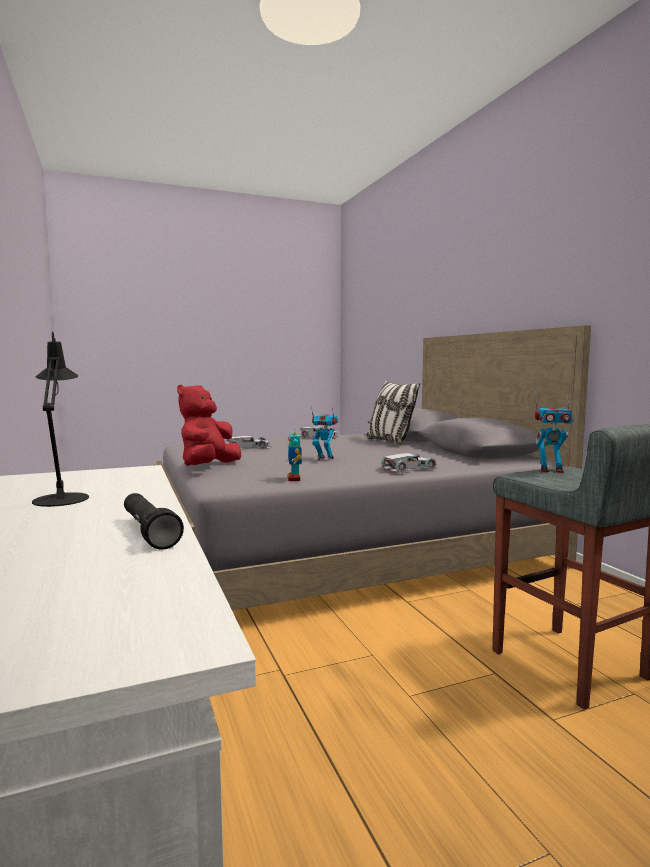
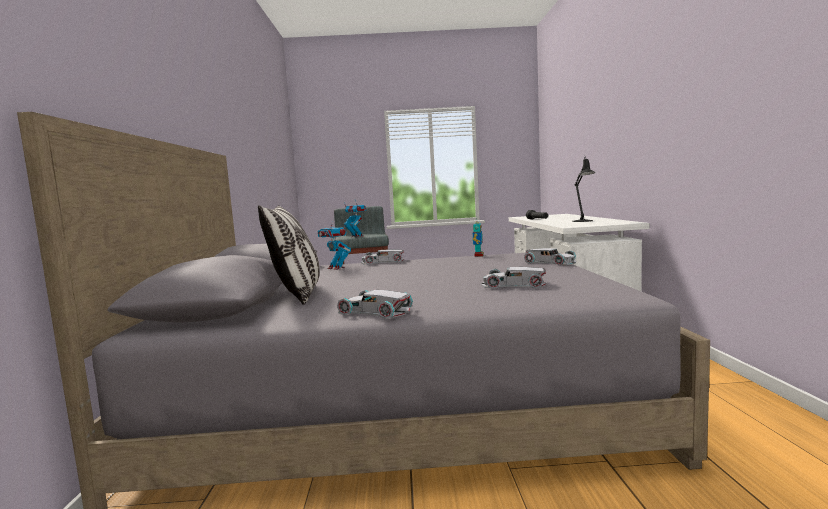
camera: 160 degrees left, 0 degrees up
(208, 467) = (550, 262): red plush toy -> white toy car
(325, 459) = (433, 269): toy robot -> toy robot (336, 268)

